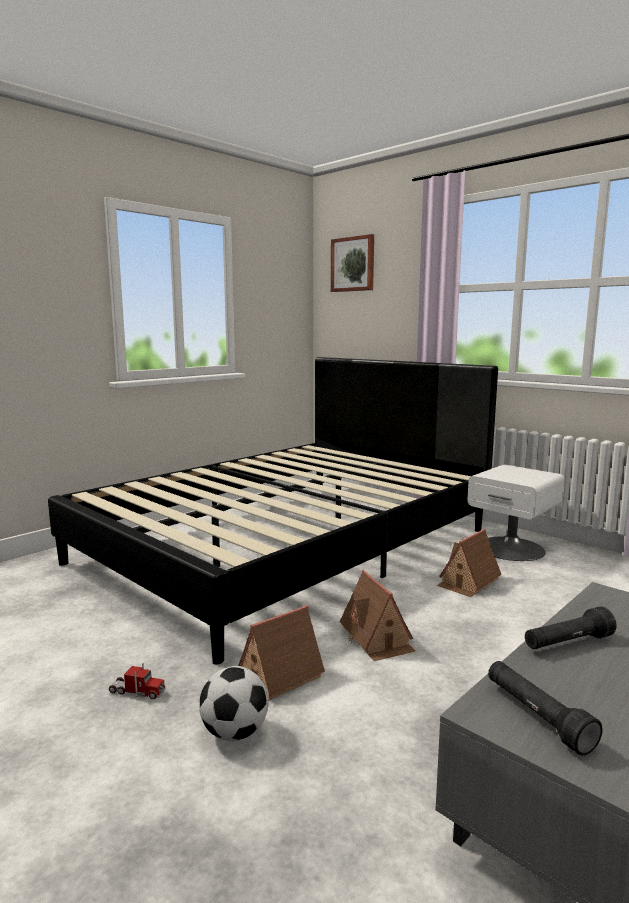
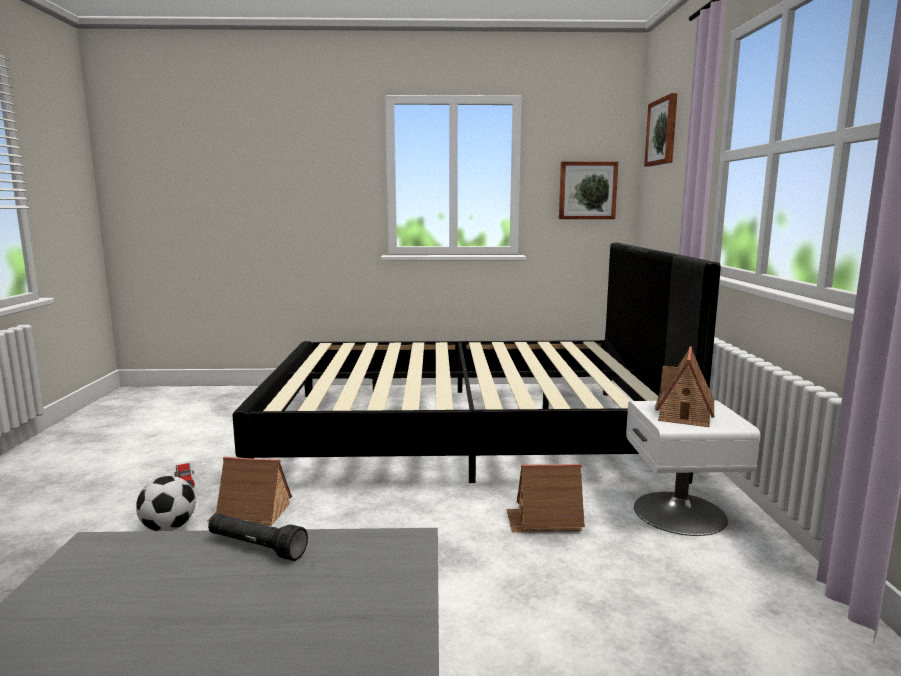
camera: 45 degrees right, 0 degrees up
(281, 311) = (587, 190): none -> picture
(377, 638) = (361, 522): toy house -> toy house (684, 412)
(536, 716) = (98, 565): black flashlight -> none

